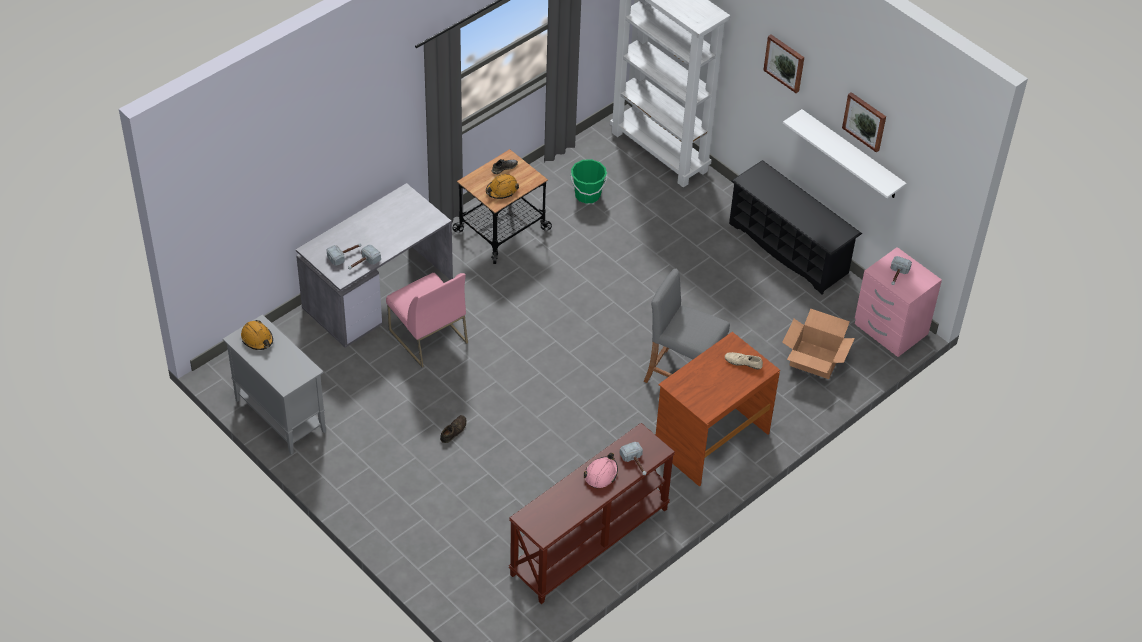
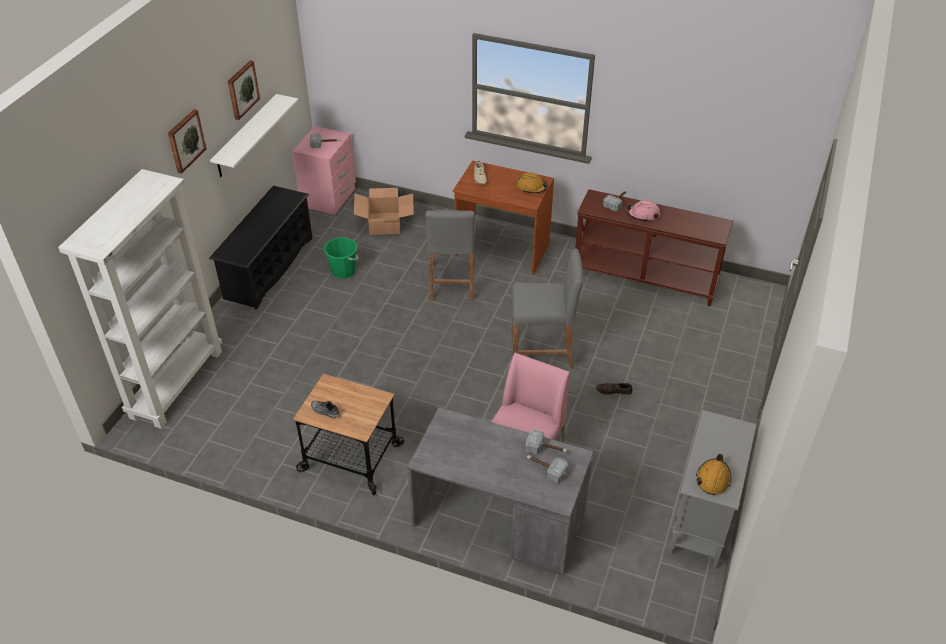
camera: 115 degrees left, 5 degrees down
(502, 190) = (359, 400): orange hard hat -> orange hard hat (531, 187)
(537, 402) = (542, 352): none -> grey stool
(587, 195) = (265, 413): green bucket -> green bucket (343, 271)

